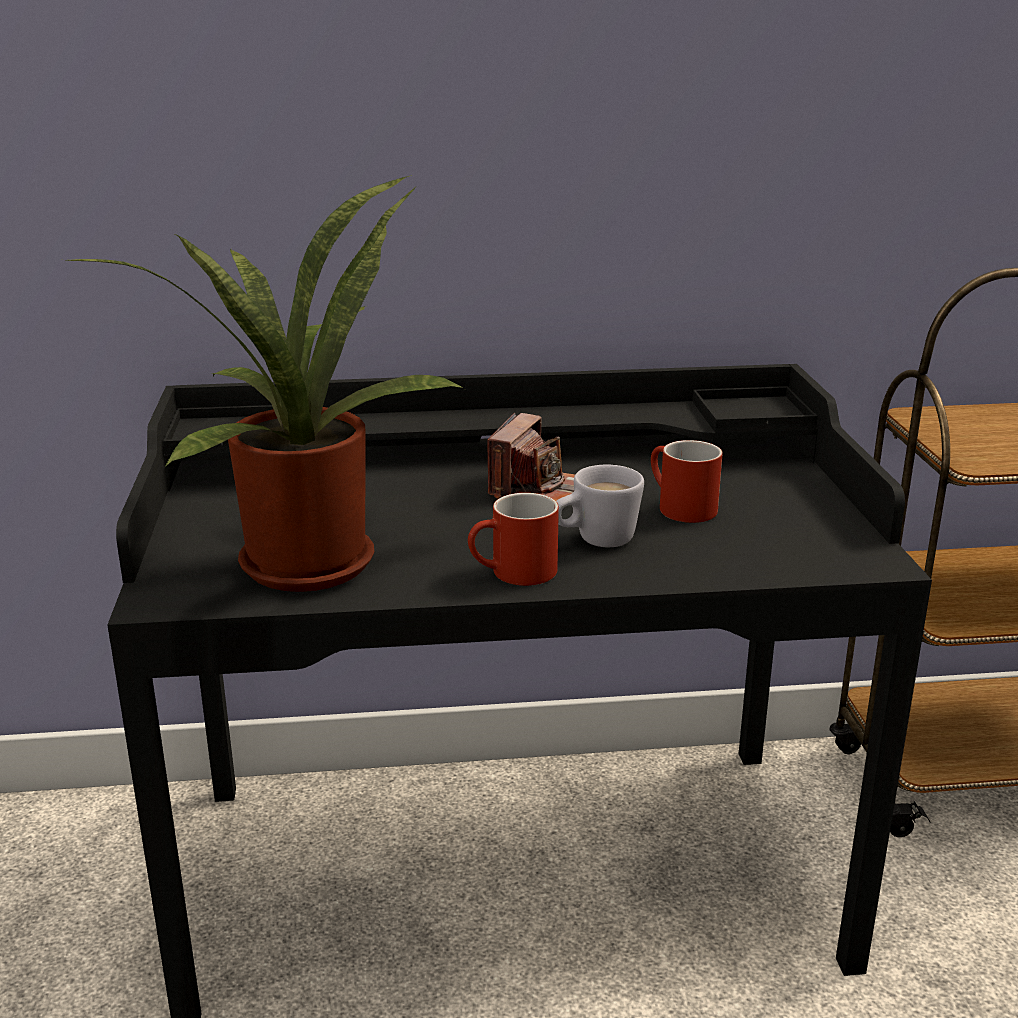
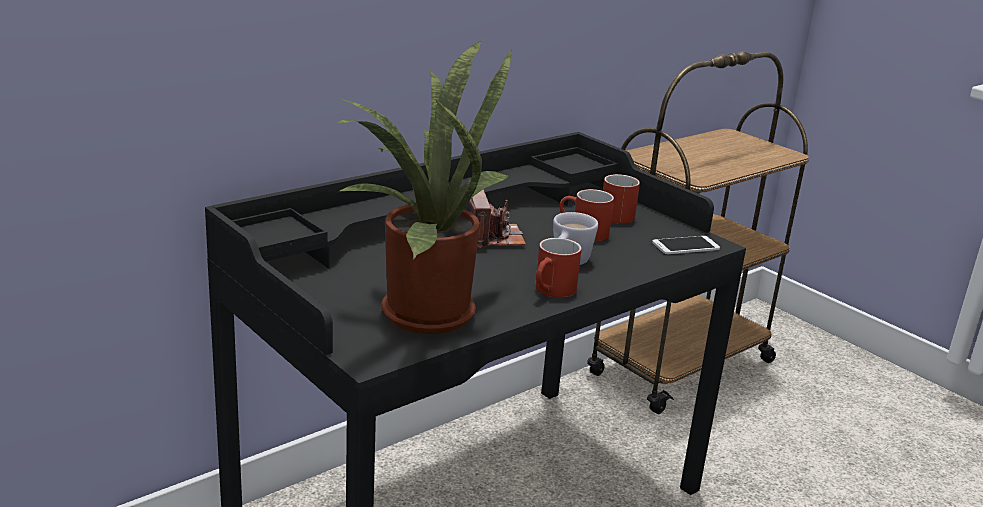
camera: 35 degrees left, 0 degrees up
(774, 493) = (619, 215): none -> red mug
(822, 556) = (685, 246): none -> phone

